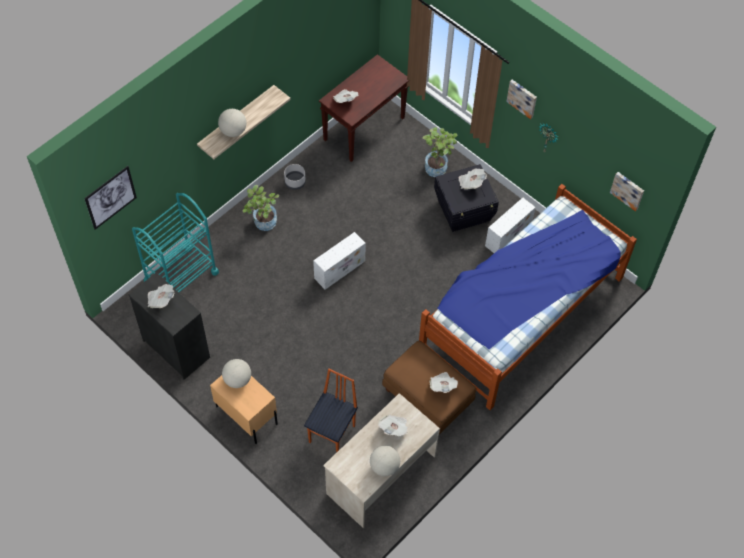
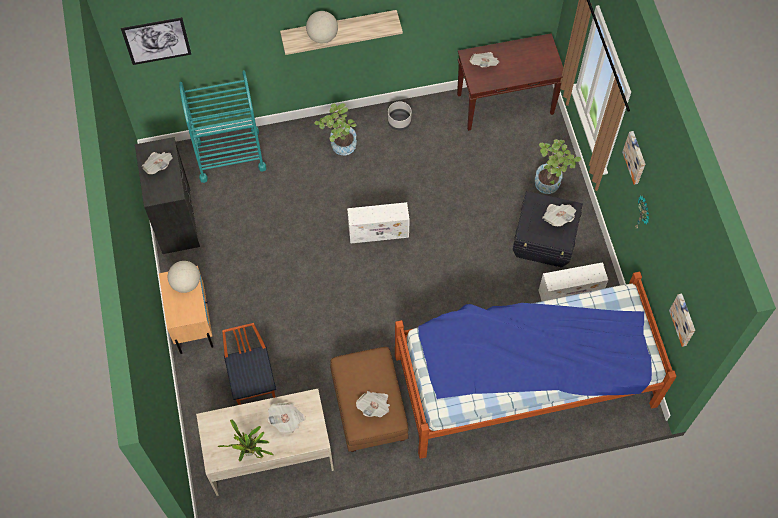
camera: 35 degrees right, 5 degrees up
(333, 434) = (255, 388): chair -> chair turned 75 degrees counterclockwise
(384, 466) = (250, 451): globe -> potted plant

